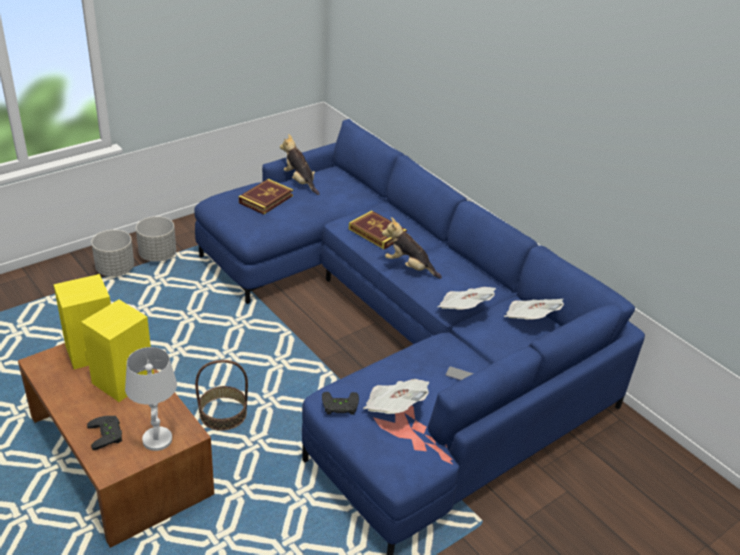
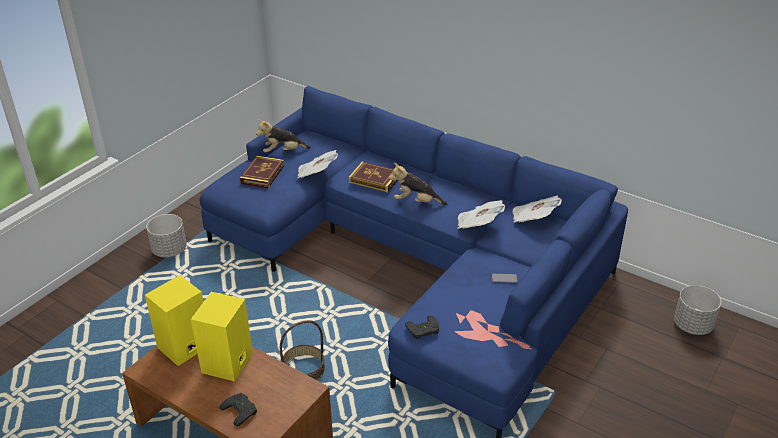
camera: 15 degrees left, 0 degrees up
(115, 270) = (138, 273): grey planter -> grey planter (693, 325)
(157, 440) = (286, 402): white table lamp -> none
(299, 182) = (283, 151): plush toy -> plush toy turned 45 degrees counterclockwise
(394, 407) = (466, 318): newspaper -> newspaper (316, 174)

